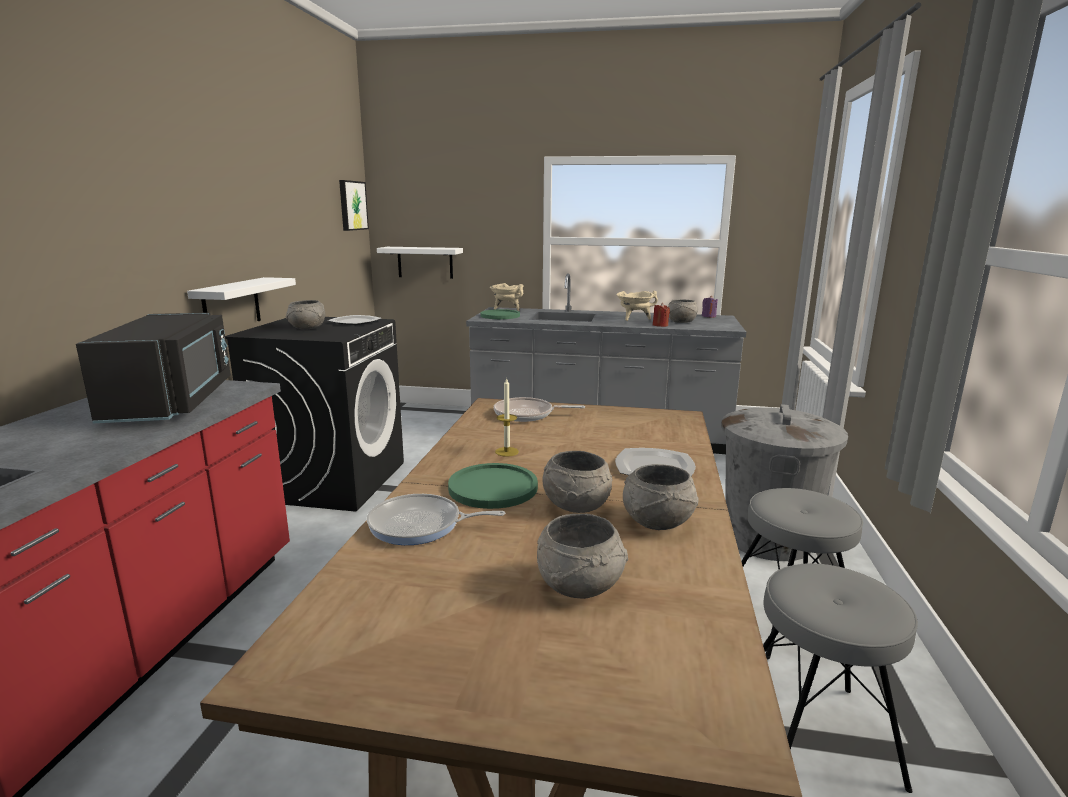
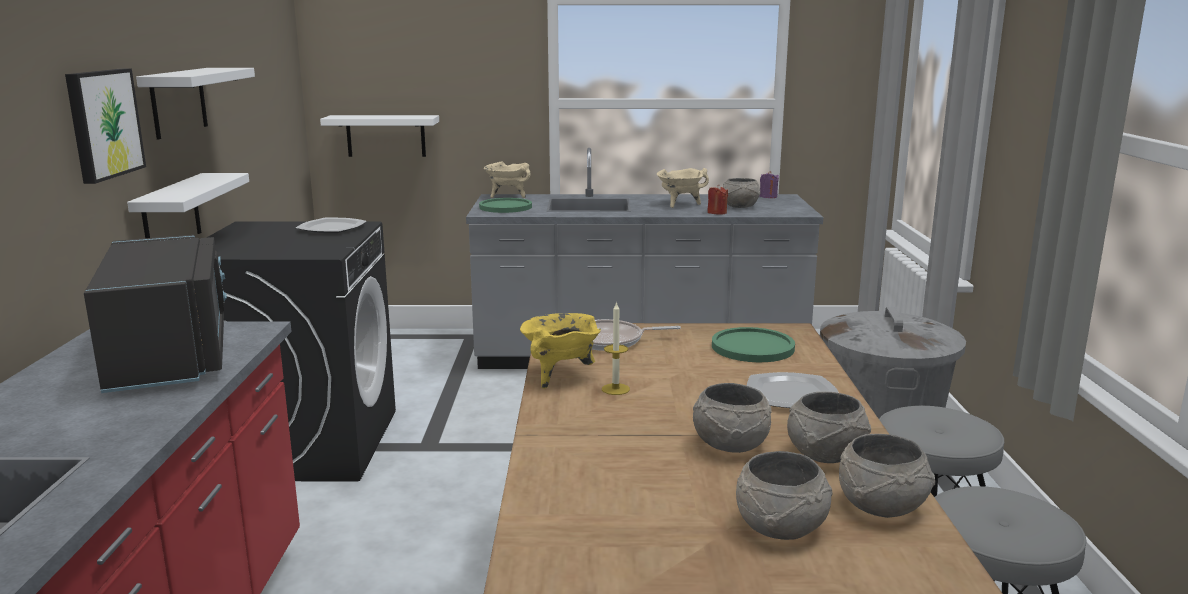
camera: 10 degrees left, 0 degrees up
(243, 223) = (178, 102): none -> white shelf
(308, 328) = (275, 241): grey bowl -> grey bowl (882, 506)
(352, 205) = (285, 62): picture -> picture (102, 123)
(420, 525) = (572, 482): frying pan -> none
(469, 438) = (560, 376): none -> yellow cooking pot
(493, 488) = (626, 433): green plate -> green plate (752, 347)

